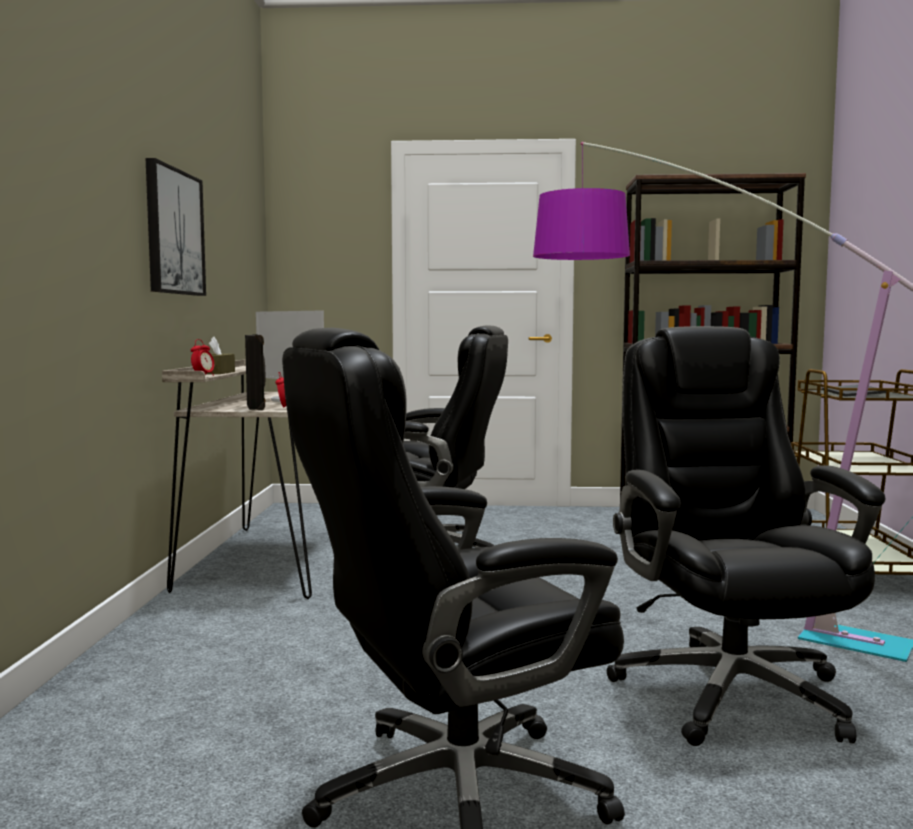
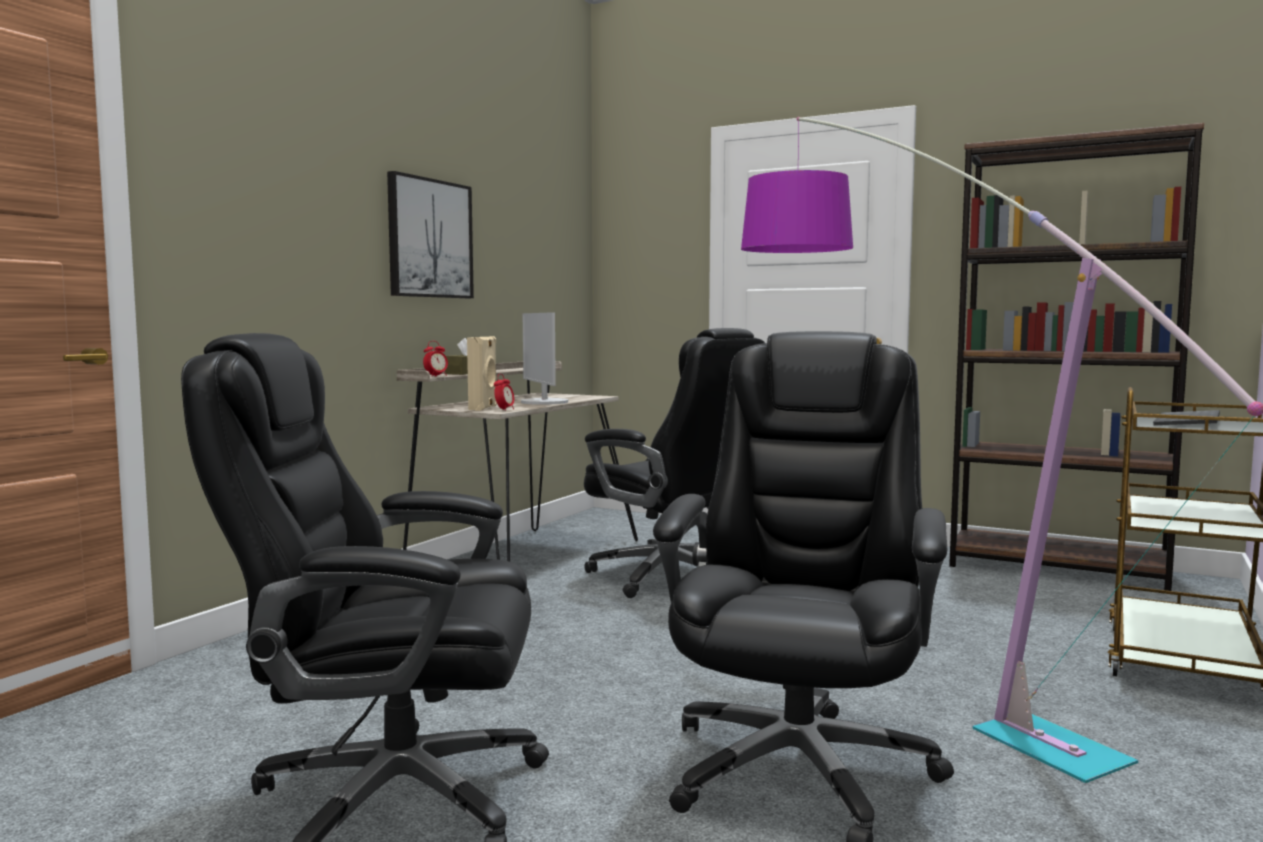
camera: 25 degrees right, 0 degrees up
(256, 407) = (484, 408): black speaker -> beige speaker

